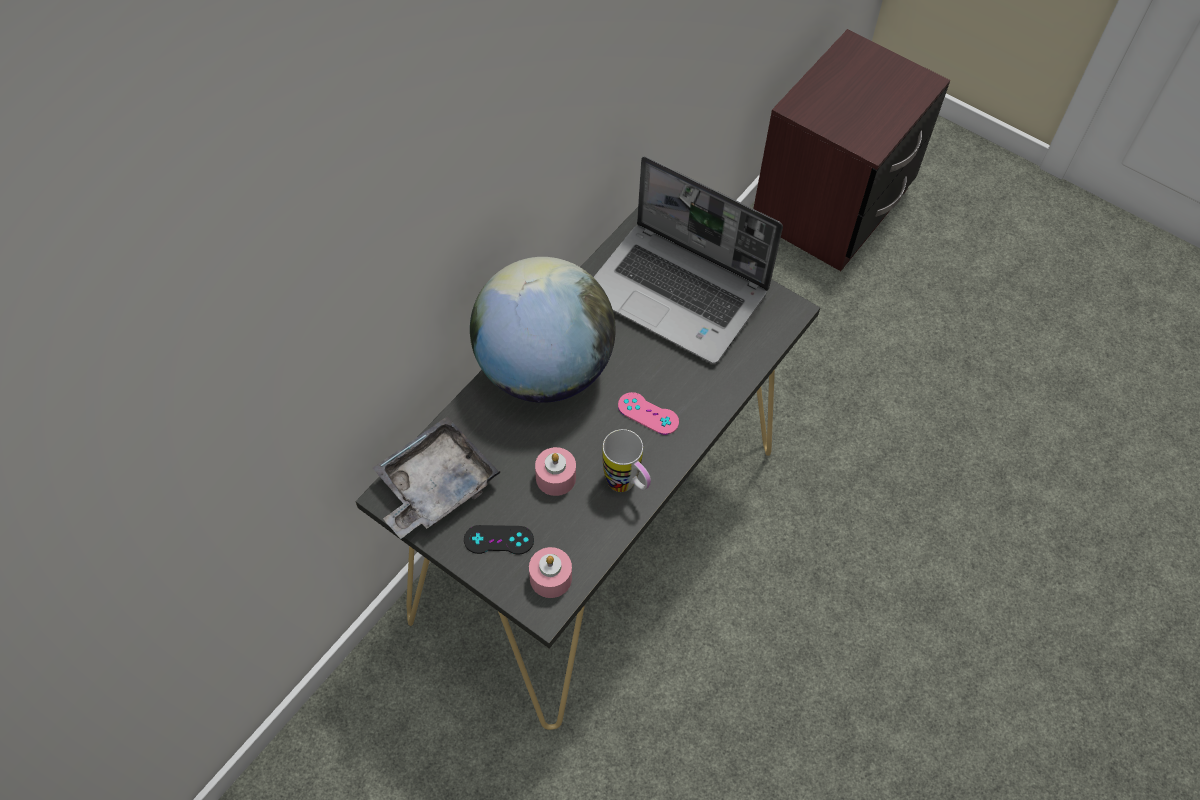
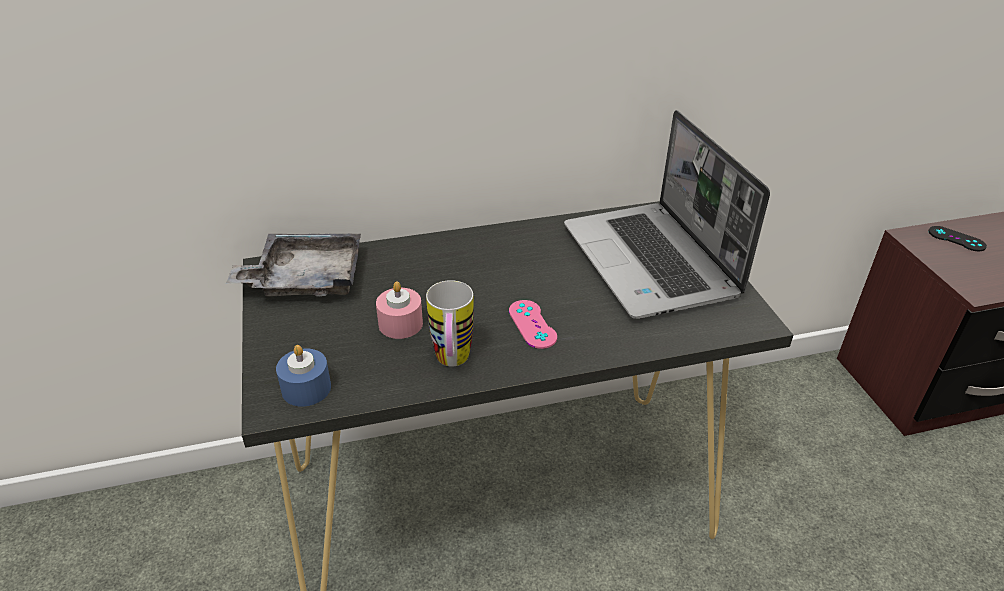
camera: 40 degrees right, 20 degrees down
(498, 540) = (303, 338): black game controller -> black game controller (956, 239)
(543, 369) = (478, 254): globe -> none
(550, 578) = (306, 388): pink candle -> blue candle

